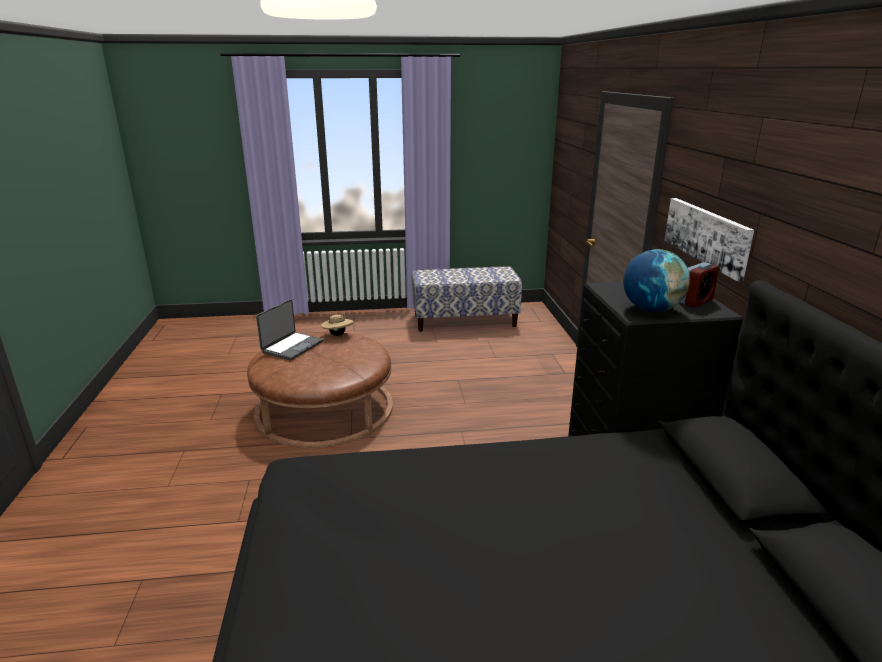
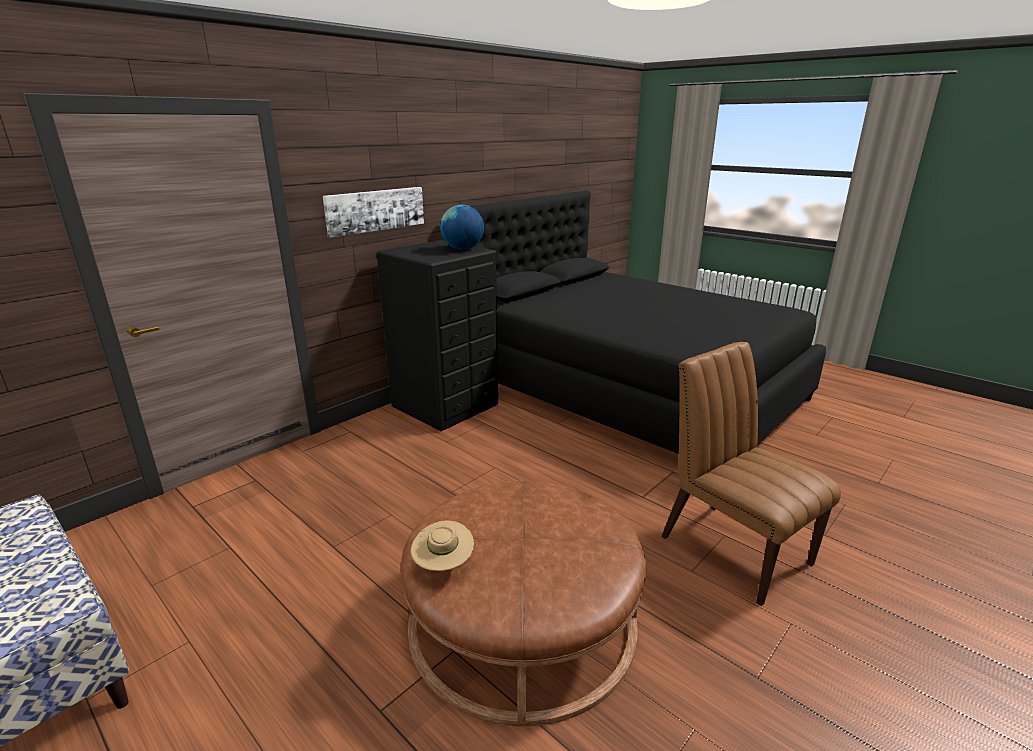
camera: 130 degrees left, 0 degrees up
(223, 513) = (735, 551): none -> brown chair
(292, 346) = (537, 580): laptop -> none
(695, 301) = (429, 245): alarm clock -> none

